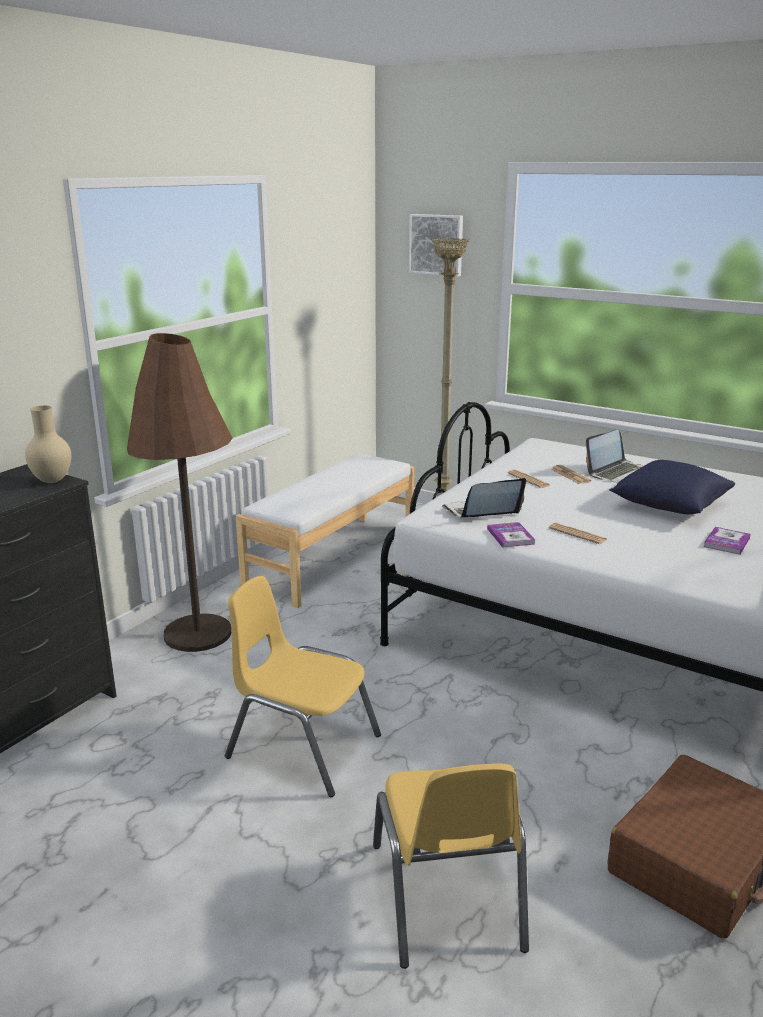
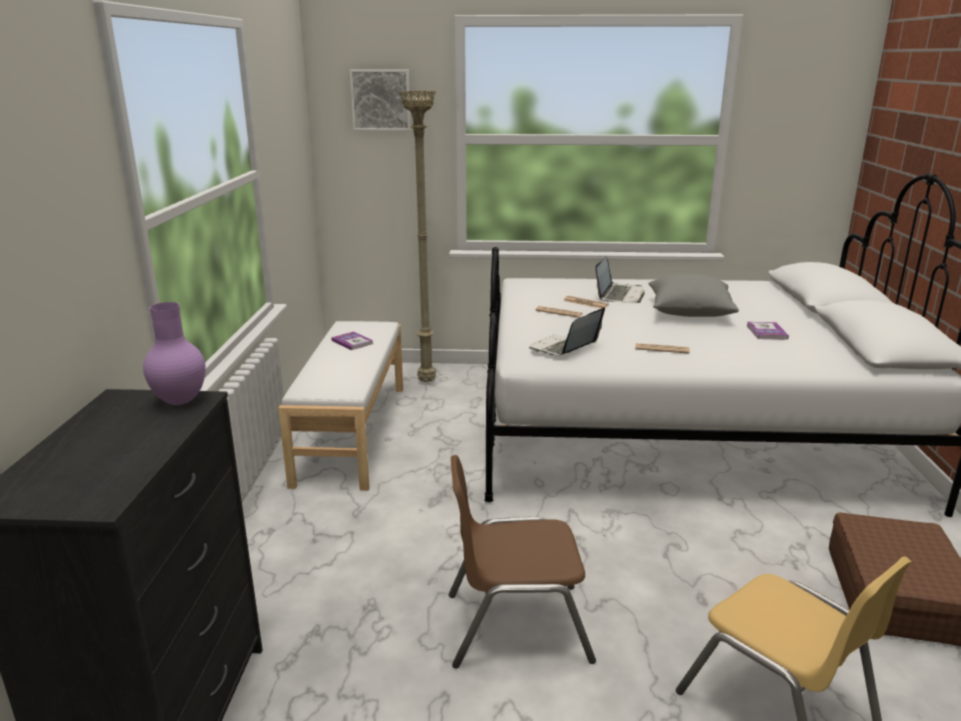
camera: 30 degrees left, 0 degrees up
(51, 481) = (179, 402): beige vase -> purple vase
(197, 634) = (288, 549): brown floor lamp -> none
(302, 747) = (516, 625): yellow chair -> brown chair
(510, 536) = (616, 362): book -> book (352, 342)
(669, 505) = (689, 312): blue pillow -> grey pillow

